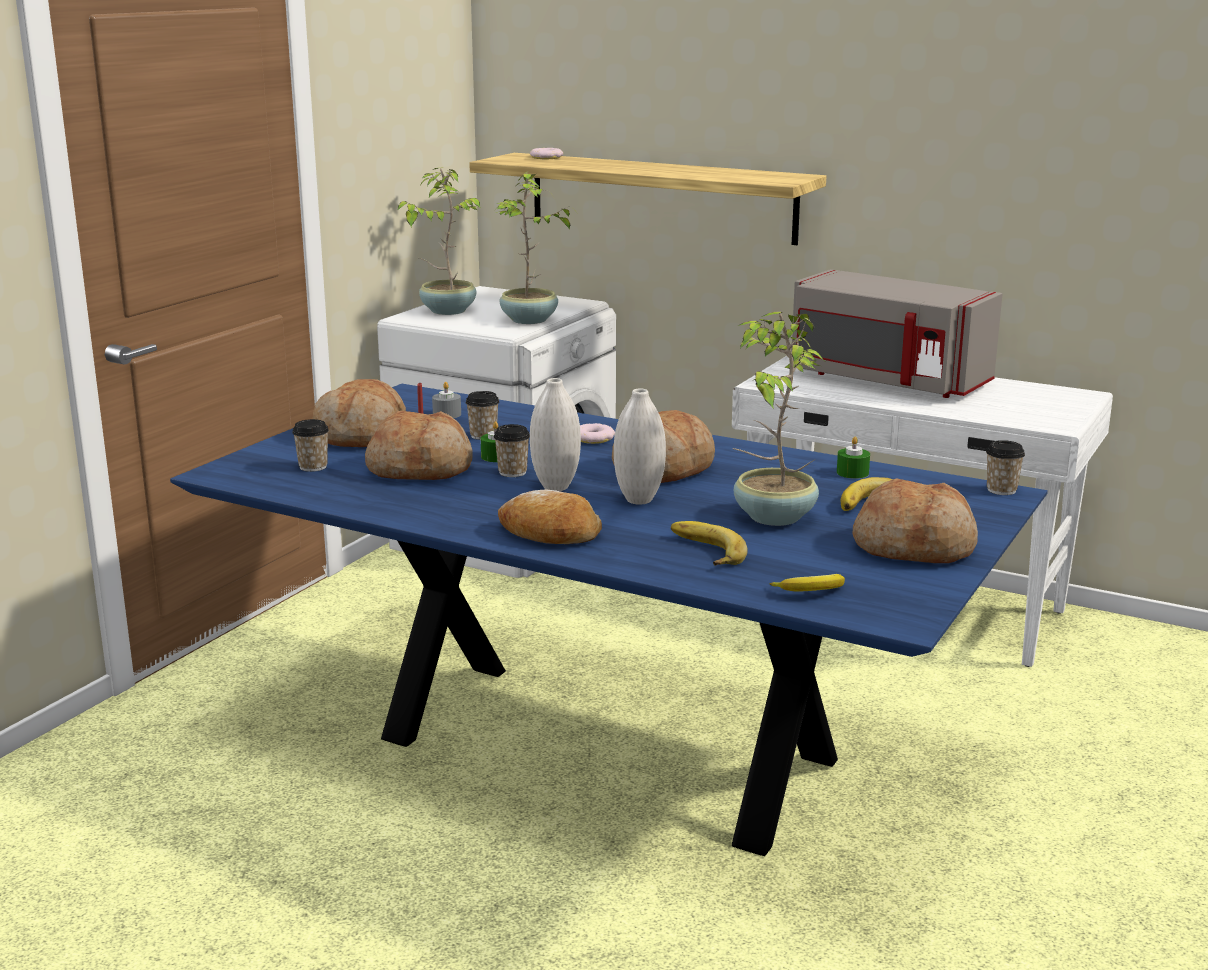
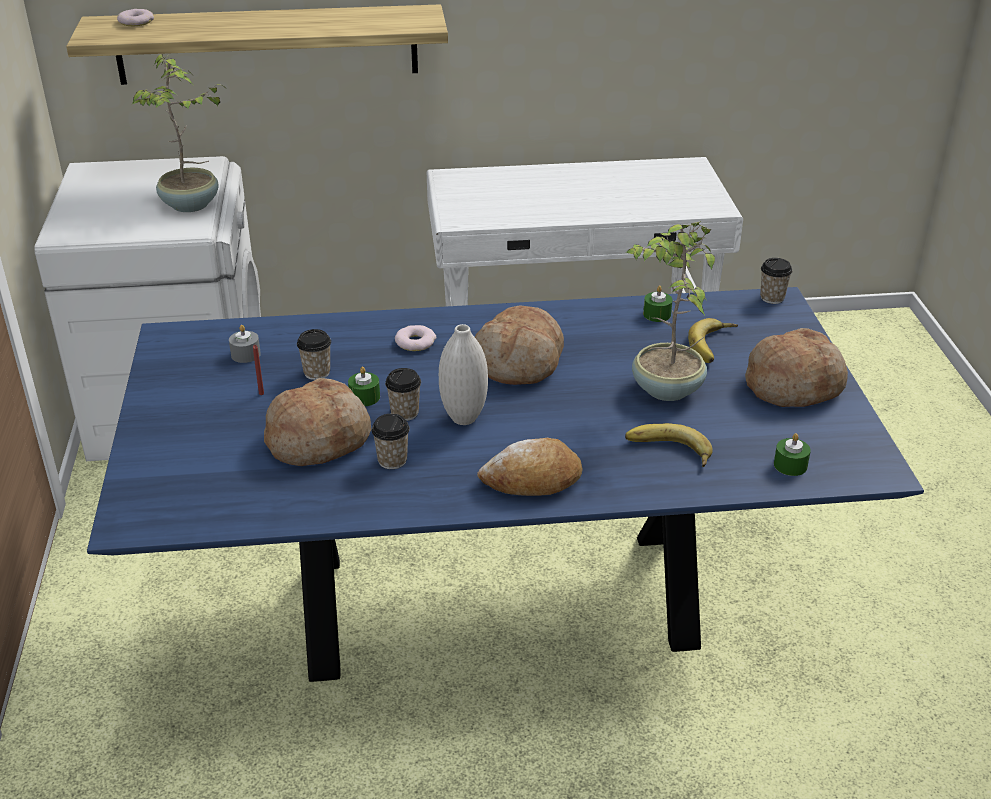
camera: 35 degrees left, 15 degrees up
(313, 467) = (214, 476): cup -> cup (392, 460)
(361, 435) = (202, 413): bread -> none
(447, 311) = (89, 212): potted plant -> none
(639, 500) = (548, 408): white vase -> none
(811, 592) = (790, 465): banana -> green candle
(885, 381) = (542, 189): grey microwave -> none

